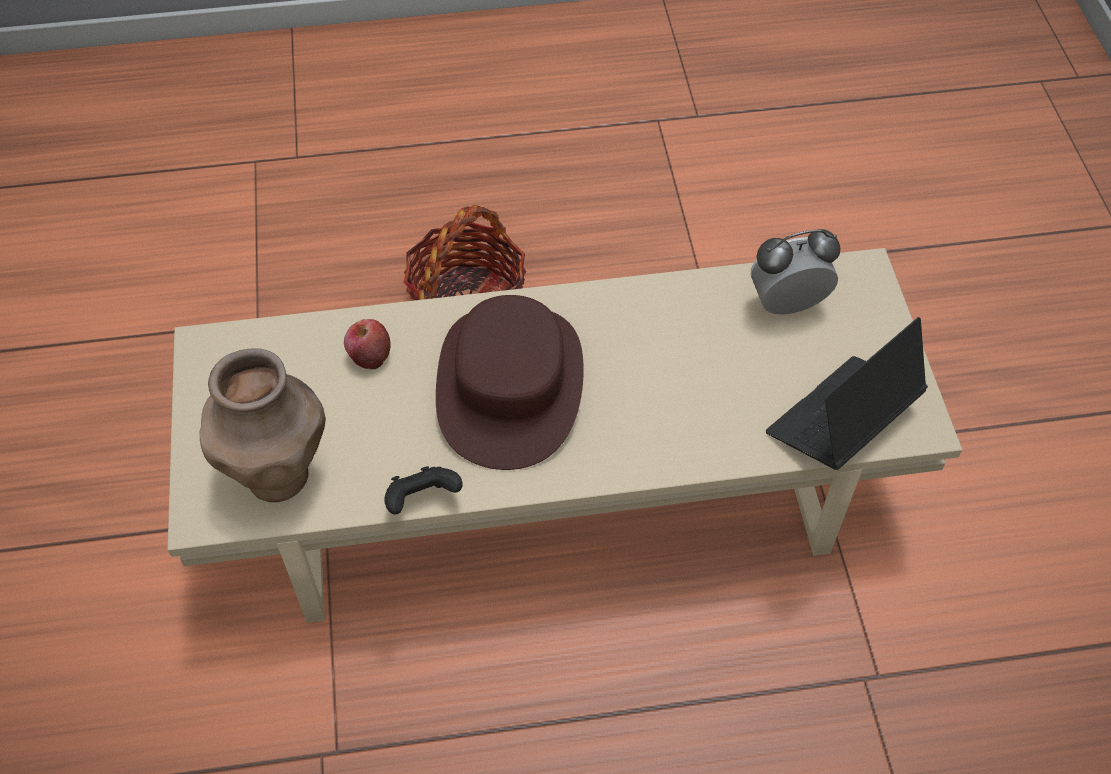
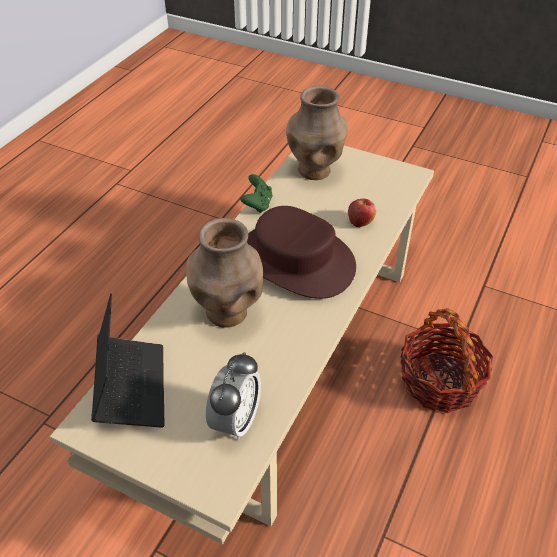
camera: 125 degrees right, 10 degrees down
(422, 500) = (257, 204): black game controller -> green game controller
(659, 400) = (228, 313): none -> brown vase

